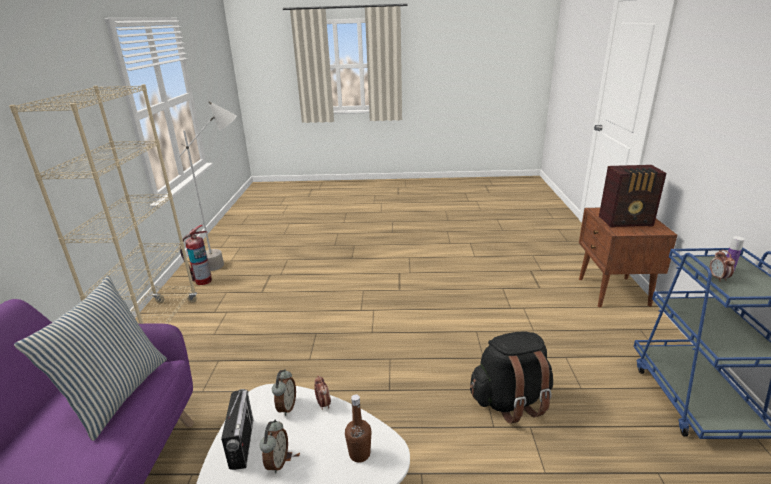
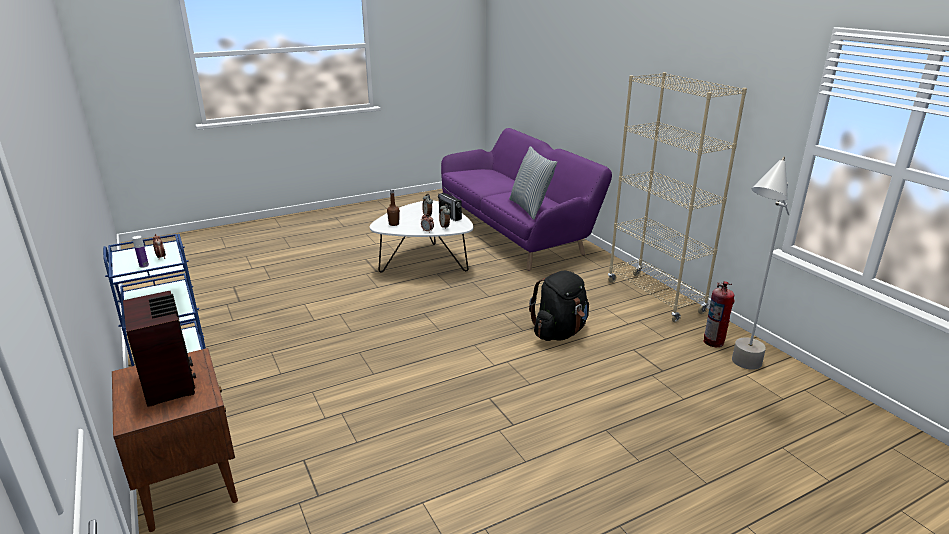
camera: 150 degrees right, 0 degrees up
(510, 401) = (330, 329): black backpack -> black backpack (559, 332)
(626, 222) = (169, 381): radio -> radio turned 90 degrees clockwise

